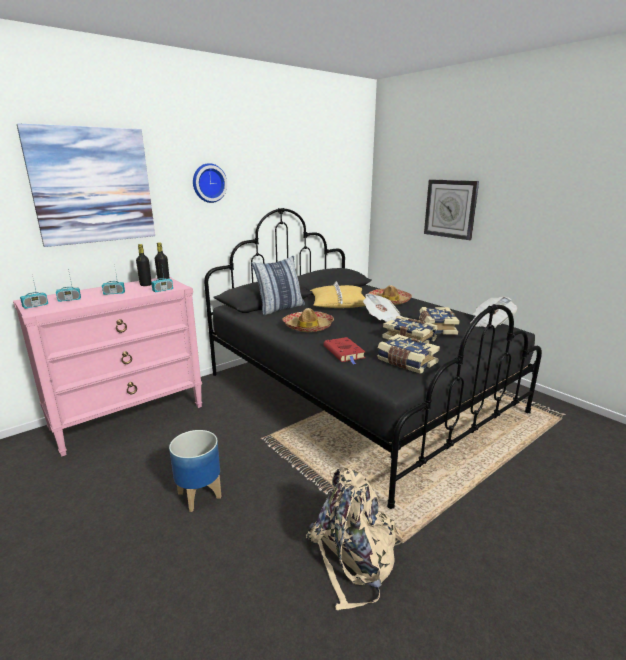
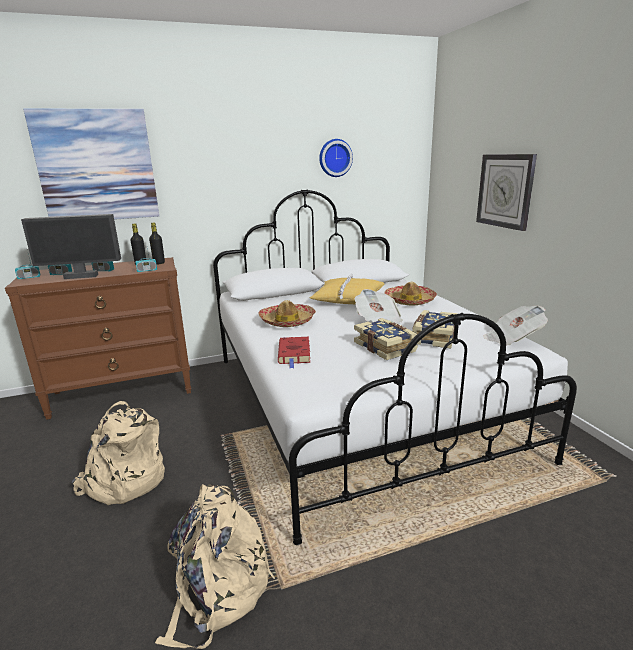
camera: 20 degrees right, 0 degrees up
(98, 300) = (81, 276): none -> monitor
(129, 416) = (123, 392): pink dresser -> brown dresser
(199, 495) = (124, 481): planter -> beige backpack
(208, 183) = (219, 162): wall clock -> wall clock (335, 158)
(280, 308) = (281, 299): pillow -> none
(358, 392) = (357, 403): black bed -> white bed
(406, 362) = (351, 374): book -> none

